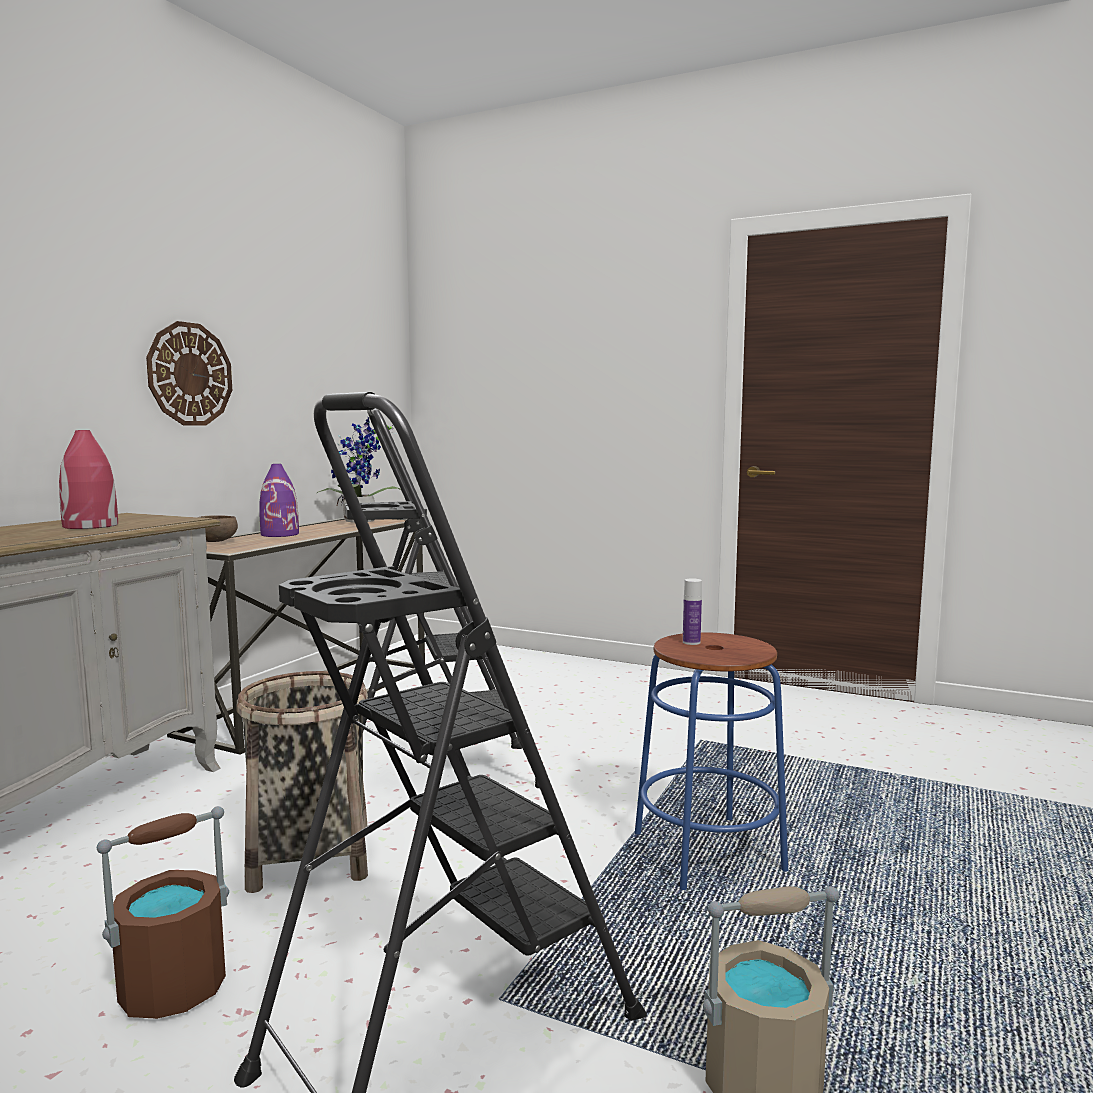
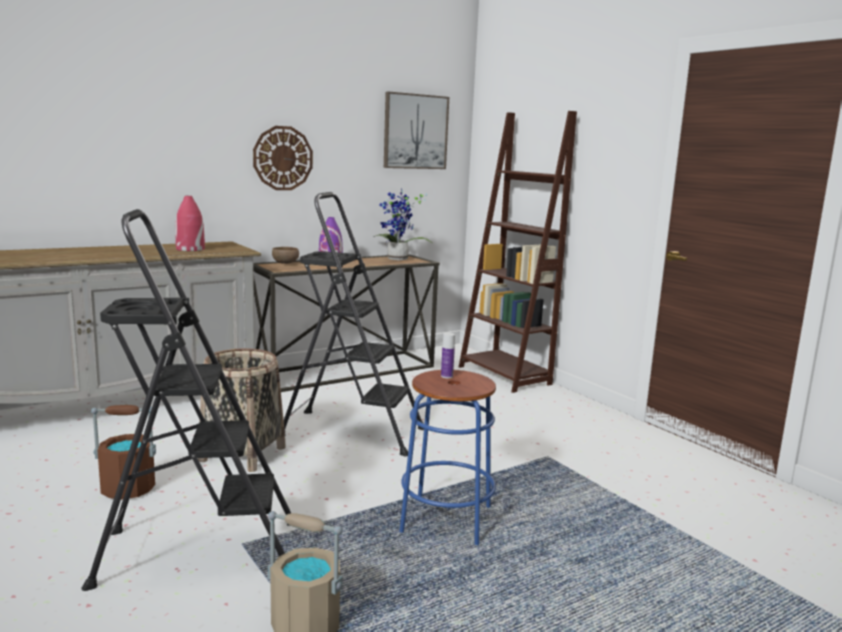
camera: 30 degrees right, 5 degrees up
(352, 341) = (415, 131): none -> picture
(523, 660) = (504, 375): none -> brown bookcase

